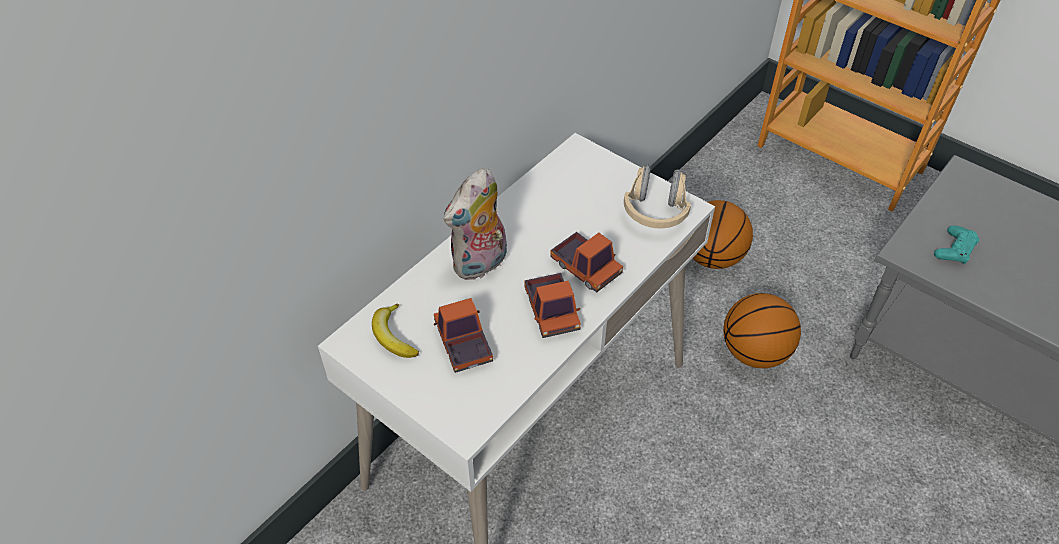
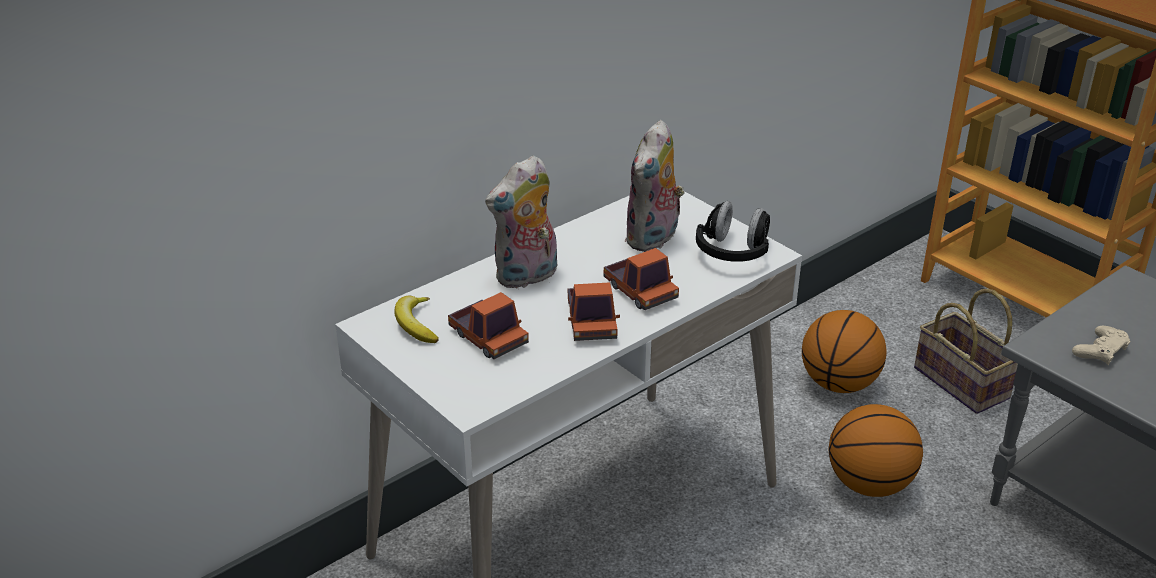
camera: 10 degrees right, 15 degrees down
(463, 343) = (488, 338): toy truck -> toy truck turned 150 degrees clockwise
(583, 204) = (654, 239): none -> plush toy
(656, 211) = (733, 252): beige headphones -> black headphones
(809, 243) = (964, 384): none -> basket
(954, 249) = (1100, 351): turquoise game controller -> beige game controller

